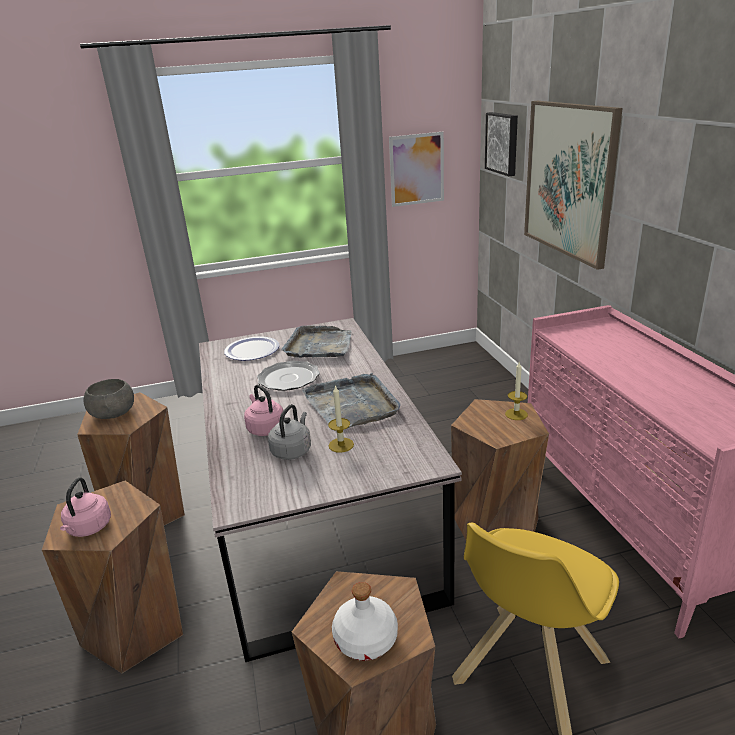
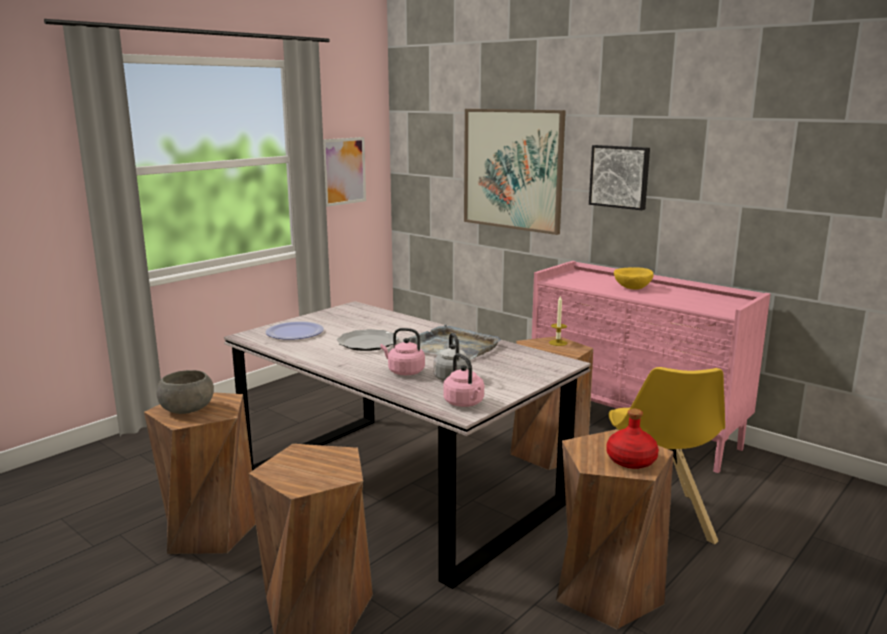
camera: 35 degrees left, 10 degrees down
(88, 528) = (315, 476): pink kettle -> pink kettle (465, 403)
(319, 345) = (357, 320): grey tray -> none
(341, 445) = (484, 368): candle -> none
(366, 640) = (631, 461): white bottle -> red bottle
(503, 143) = (425, 146): picture -> picture (620, 176)
(639, 363) = (632, 288): none -> yellow bowl

